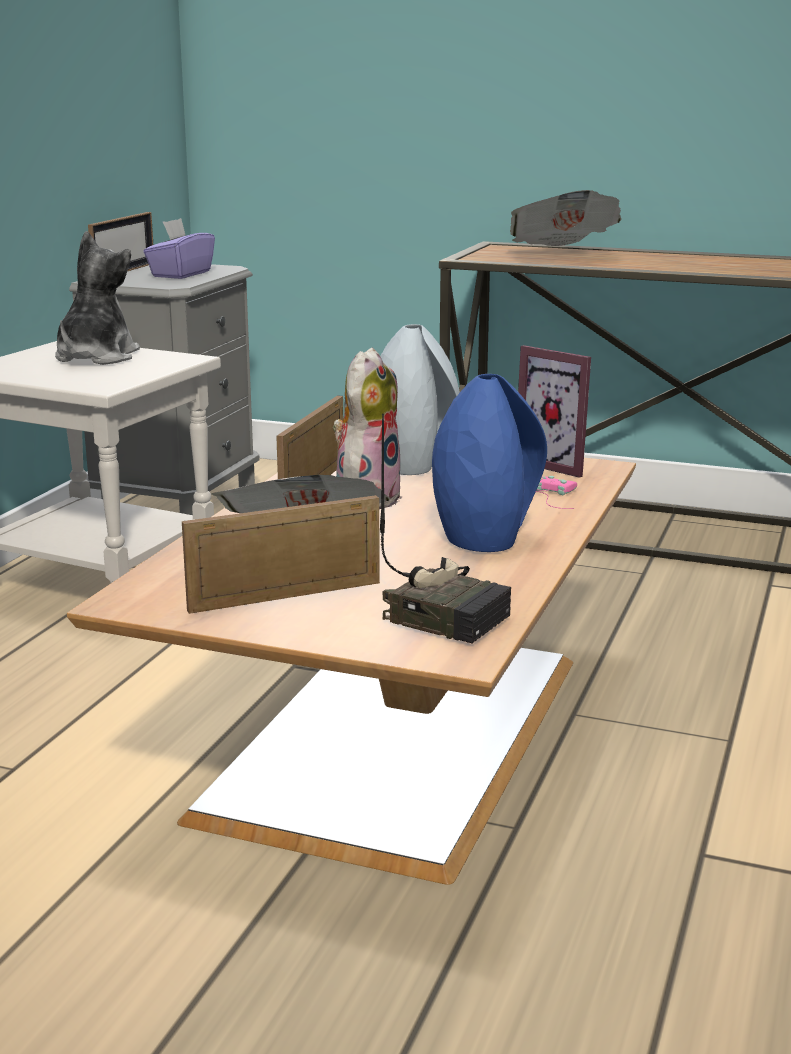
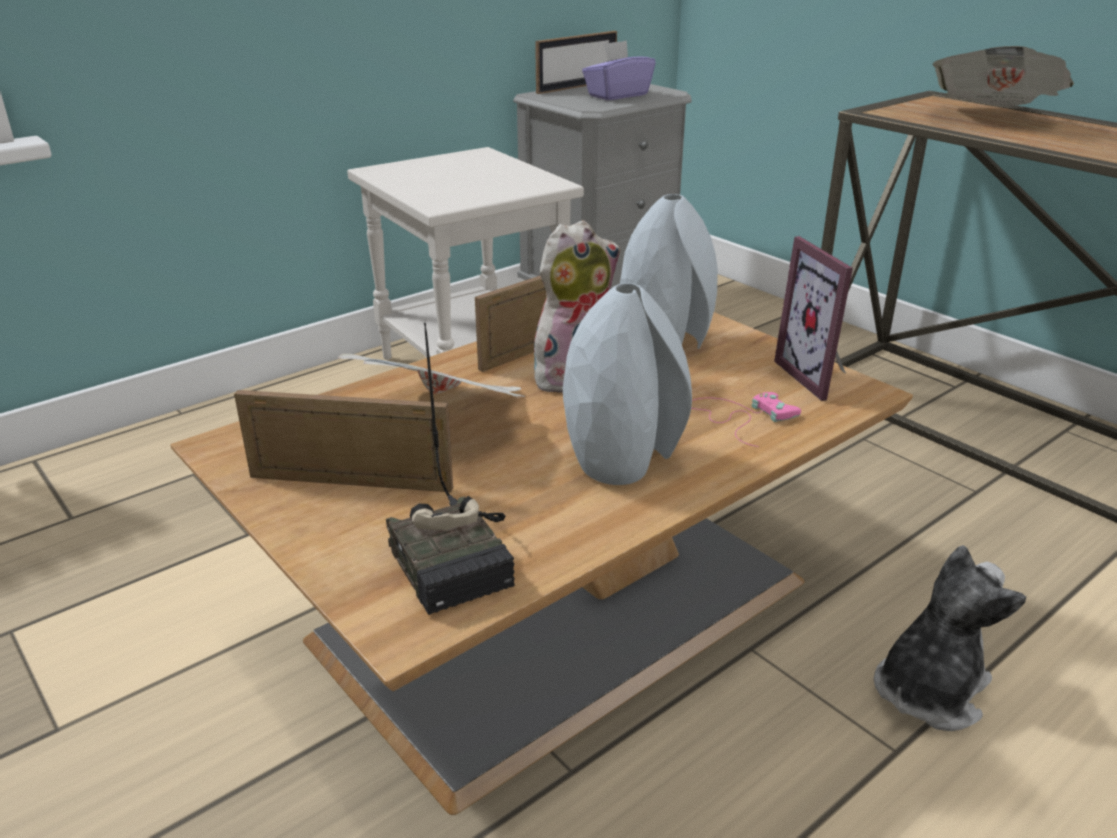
camera: 30 degrees right, 10 degrees up
(96, 357) = (481, 171): plush toy -> plush toy (928, 691)
(485, 538) = (623, 461): blue vase -> grey vase

